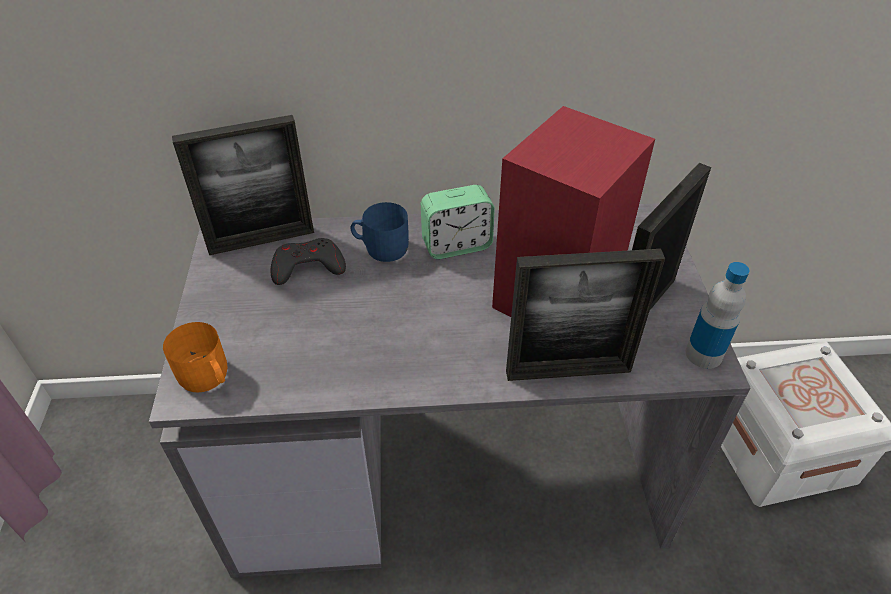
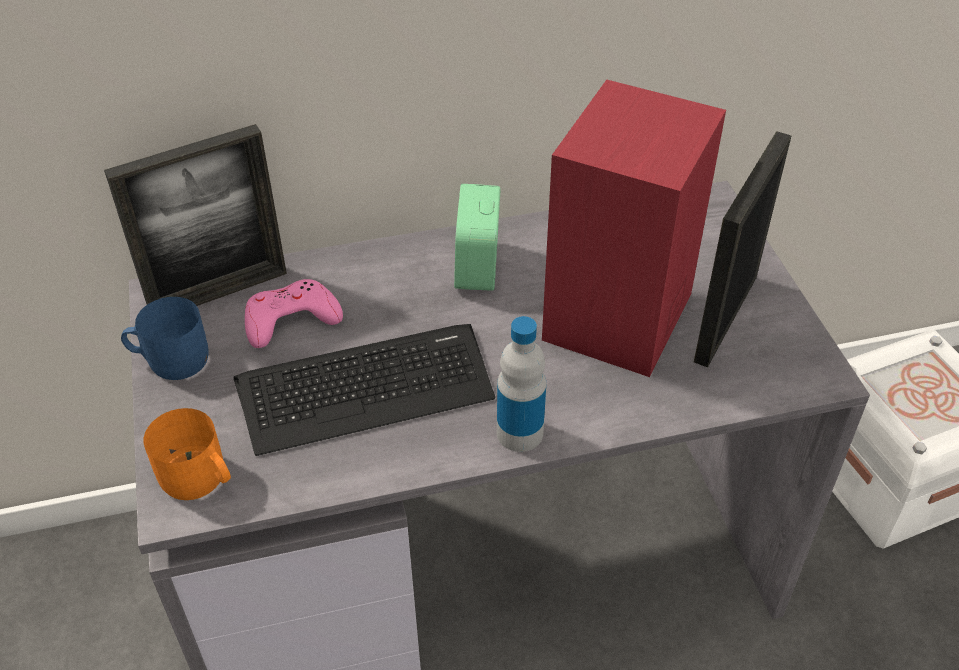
camera: 10 degrees left, 0 degrees up
(307, 266) = (290, 319): grey game controller -> pink game controller
(348, 326) = (366, 388): none -> keyboard
(381, 247) = (380, 281): blue mug -> blue mug (170, 359)
(456, 245) = (477, 267): alarm clock -> alarm clock turned 120 degrees clockwise
(568, 371) = (653, 406): picture frame -> none
(703, 354) = (808, 363): bottle -> bottle (520, 433)

